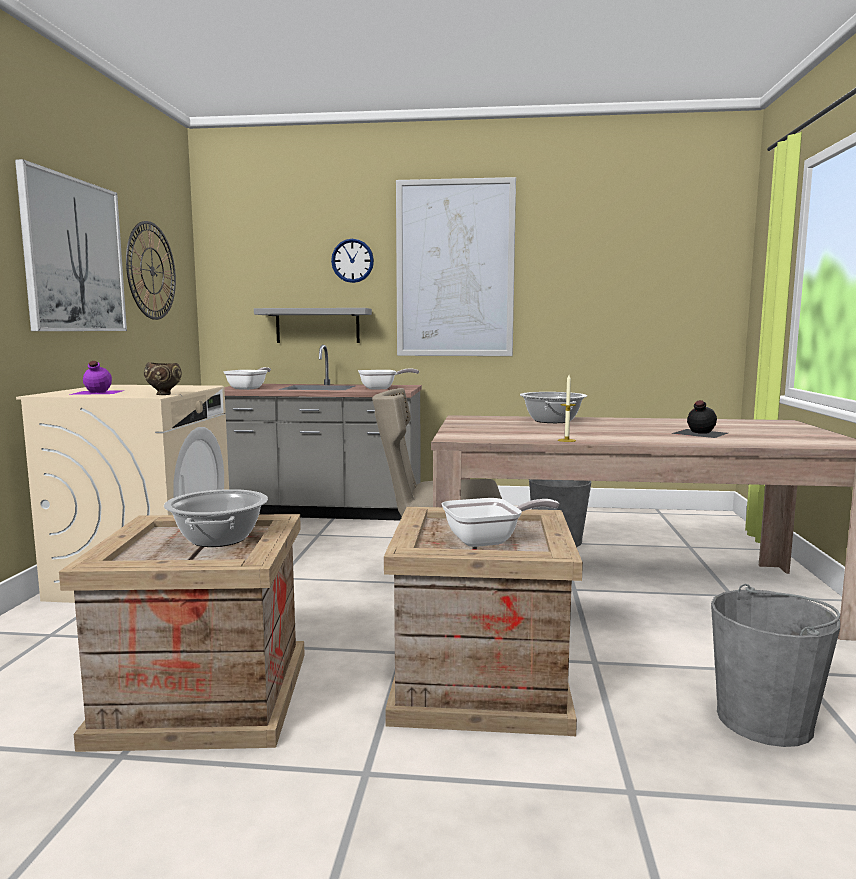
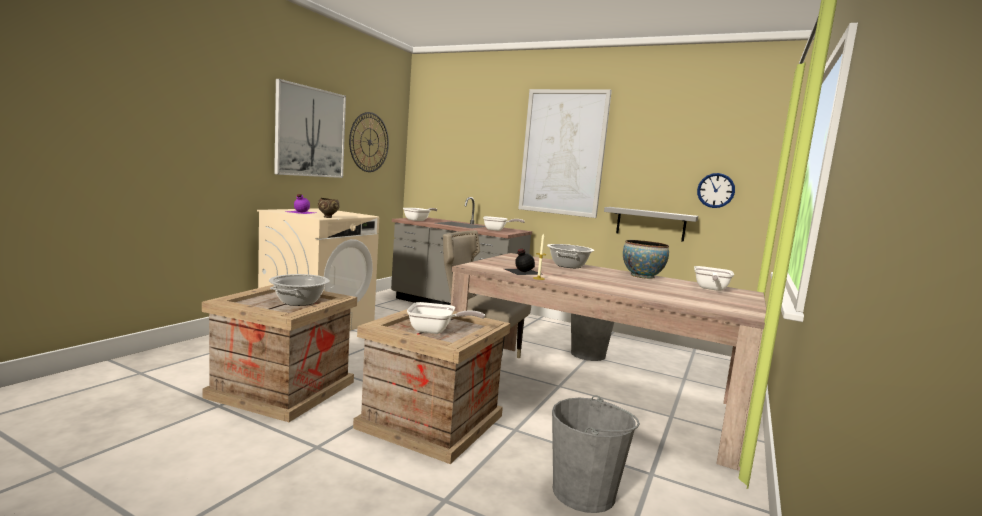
camera: 20 degrees right, 0 degrees up
(317, 325) = (472, 184): grey shelf -> grey shelf (650, 224)
(352, 260) = (497, 142): wall clock -> wall clock (715, 190)
(652, 420) = (642, 276): none -> bowl
(699, 433) = (649, 288): black bottle -> black bottle (522, 271)
(747, 424) = (710, 289): none -> frying pan

